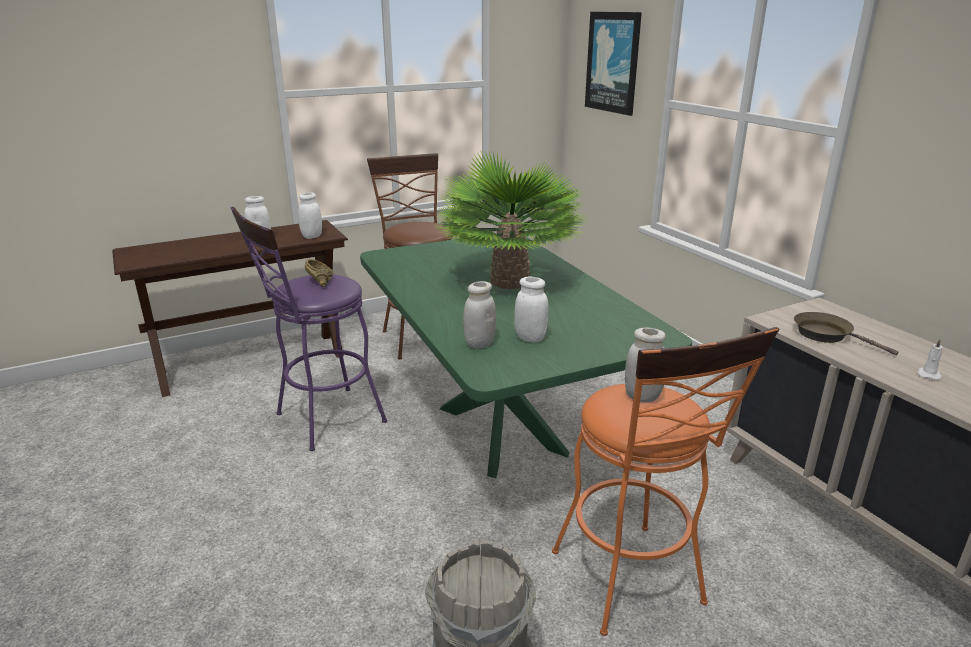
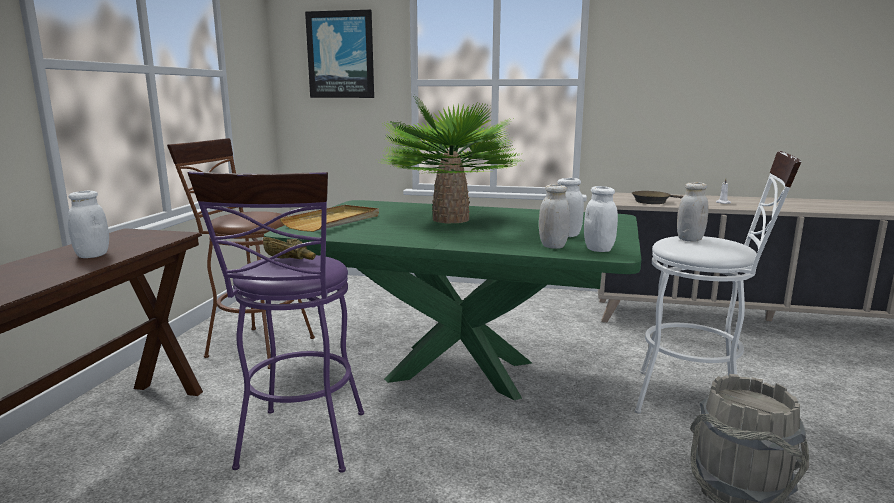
camera: 50 degrees left, 10 degrees down
(312, 236) = (156, 239): white jar -> white jar (598, 249)
(431, 254) = (333, 221): none -> beige tray
(633, 585) = (698, 400): orange stool -> white stool

